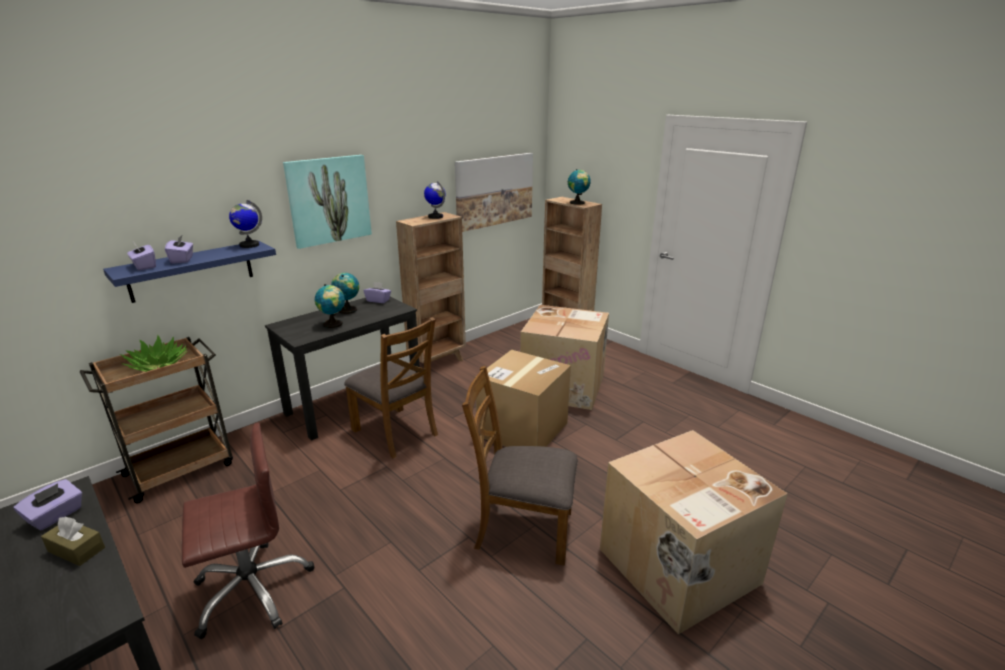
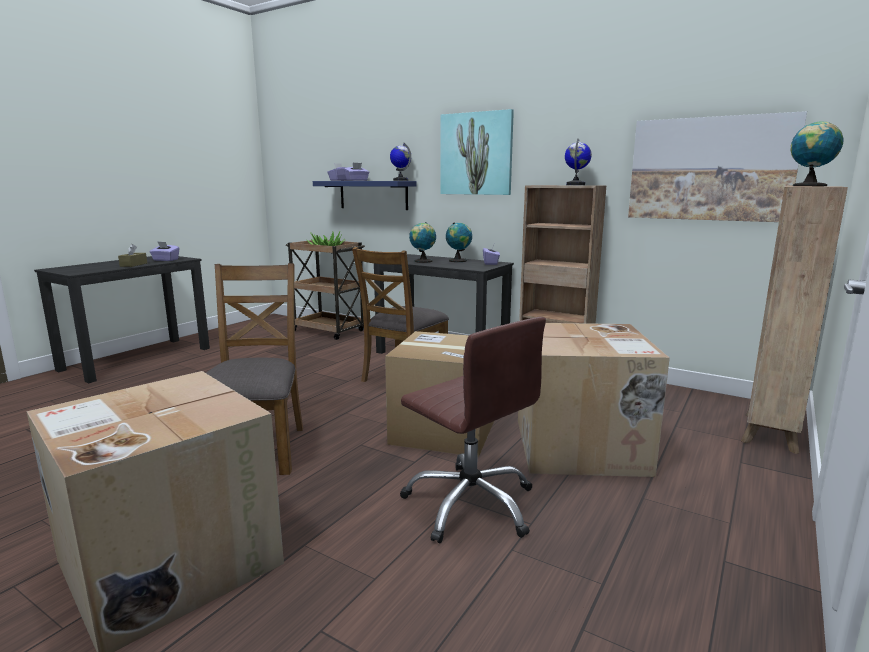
camera: 75 degrees right, 10 degrees down
(252, 589) = (207, 370): brown office chair -> brown office chair (471, 504)

